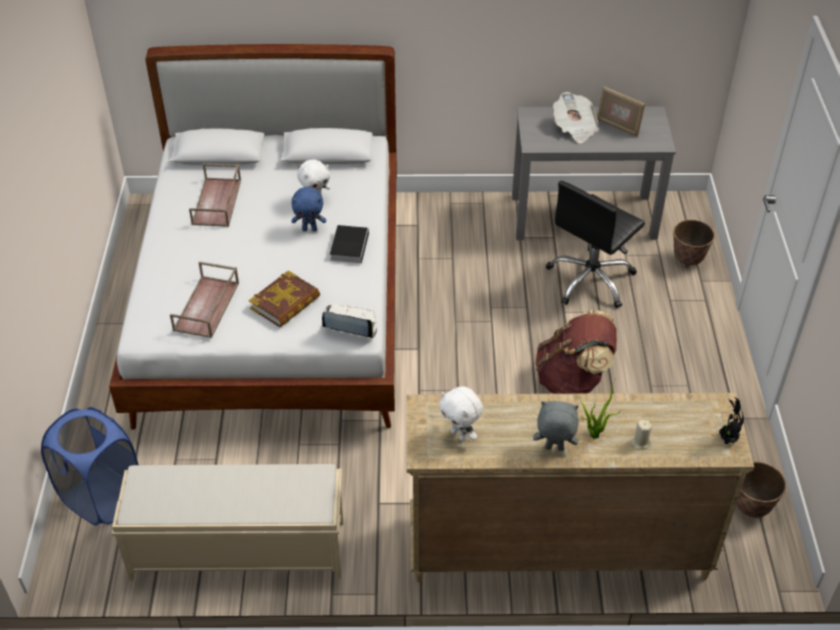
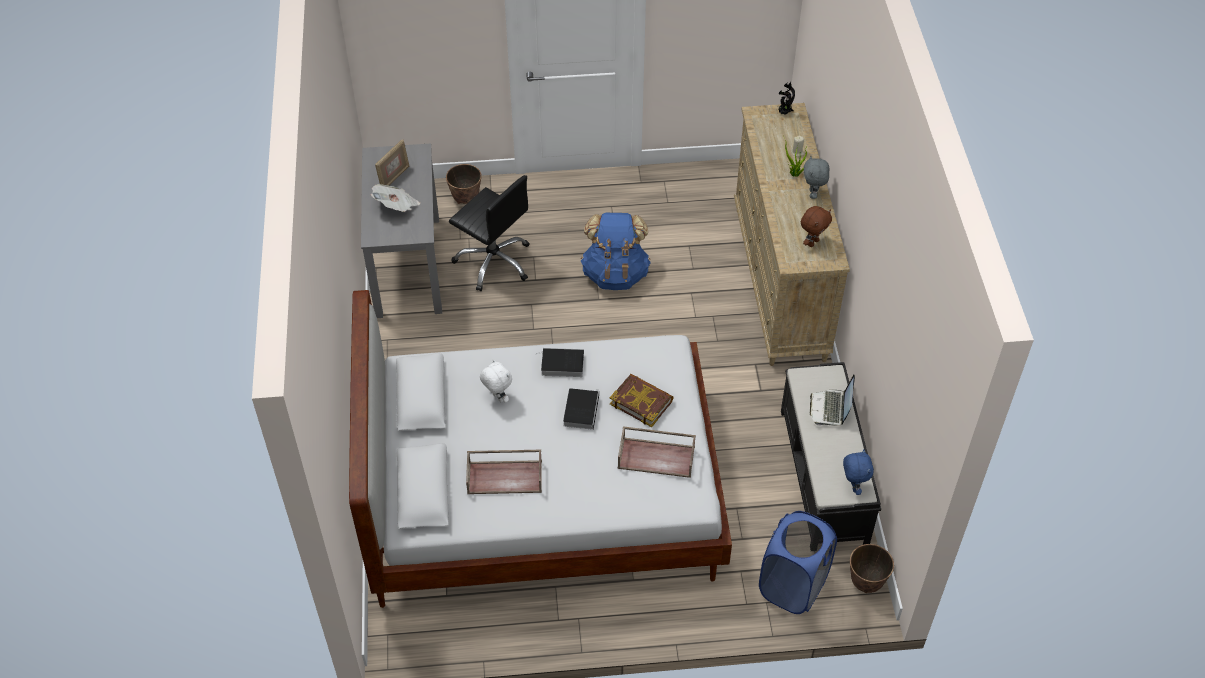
camera: 95 degrees left, 5 degrees up
(237, 549) = (823, 477): beige bench -> black bench
(285, 256) = (581, 409): none -> book
(309, 229) = (540, 397): blue plush toy -> blue plush toy (853, 486)
(350, 325) = (661, 354): laptop -> laptop (830, 409)
(460, 435) = (812, 242): white plush toy -> brown plush toy
(573, 381) = (615, 274): brown backpack -> blue backpack
(751, 508) = (723, 180): planter -> planter (866, 583)

